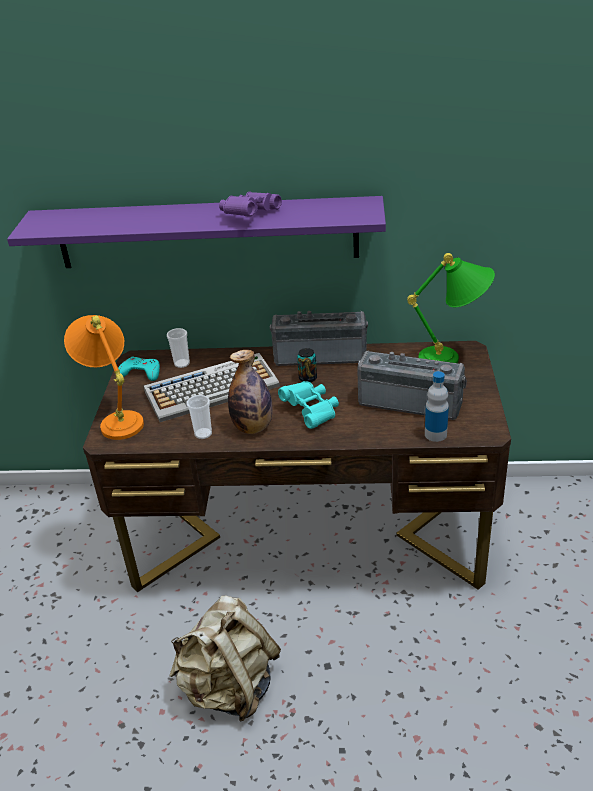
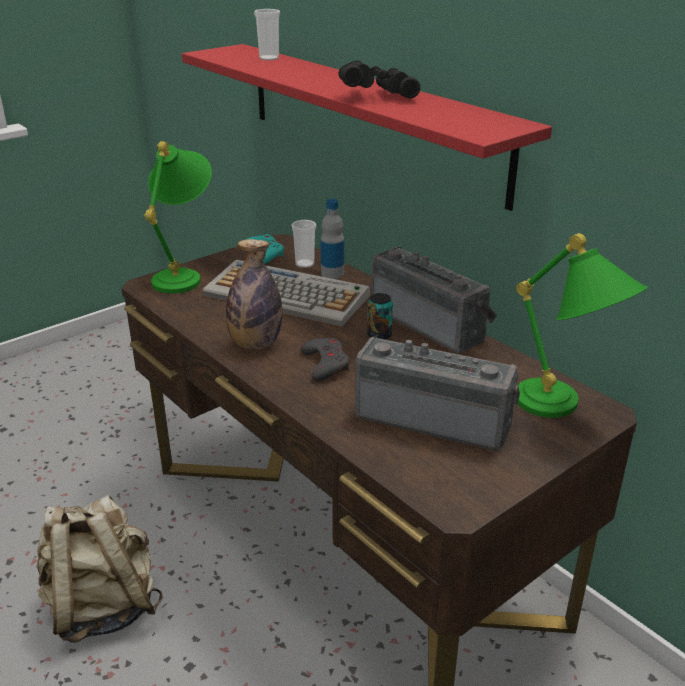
camera: 45 degrees right, 5 degrees down
(117, 418) = (184, 275): orange table lamp -> green table lamp
(203, 434) = (212, 323): cup -> cup (269, 58)
(206, 233) = (368, 118): purple shelf -> red shelf
(249, 216) = (376, 96): purple binoculars -> black binoculars
(311, 412) = (325, 364): turquoise binoculars -> grey game controller
(411, 401) = (434, 418): radio -> radio turned 45 degrees counterclockwise
(435, 434) = (396, 465): bottle -> bottle (332, 273)

